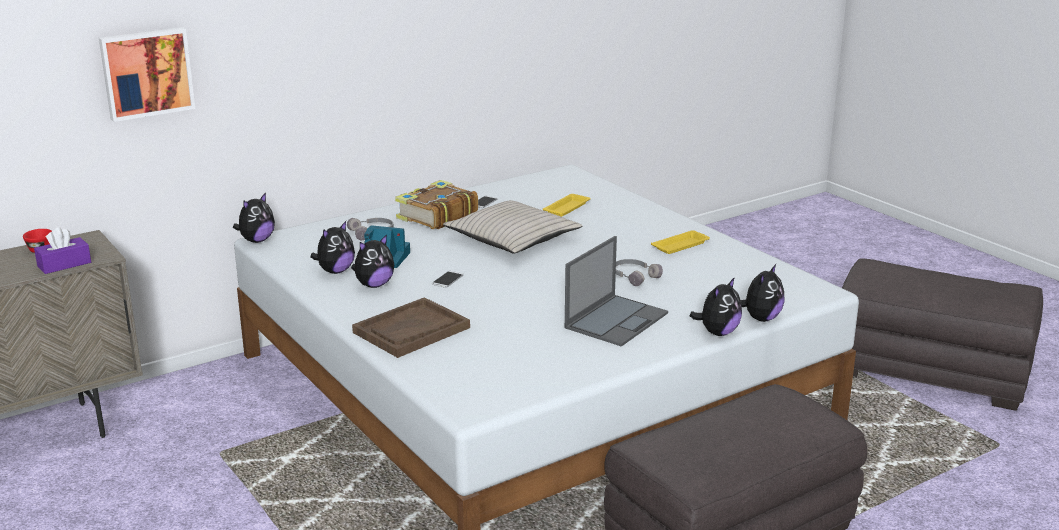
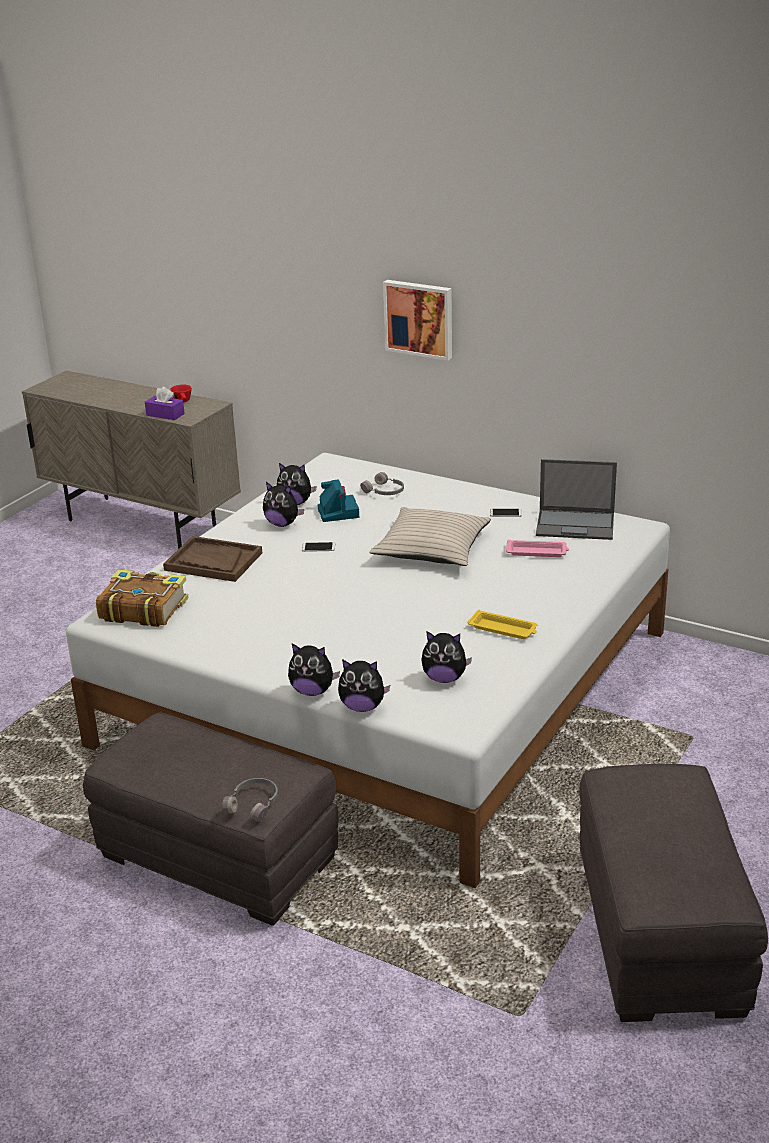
camera: 65 degrees right, 5 degrees up
(146, 73) = (274, 294): picture -> picture (419, 318)
(256, 240) = (325, 459): plush toy -> plush toy (444, 678)
(436, 216) = (448, 504): book -> book (143, 609)
(567, 208) = (537, 552): yellow tray -> pink tray
(617, 320) = (300, 638): laptop -> laptop (576, 525)
(634, 276) = (402, 623): grey headphones -> grey headphones (254, 804)

